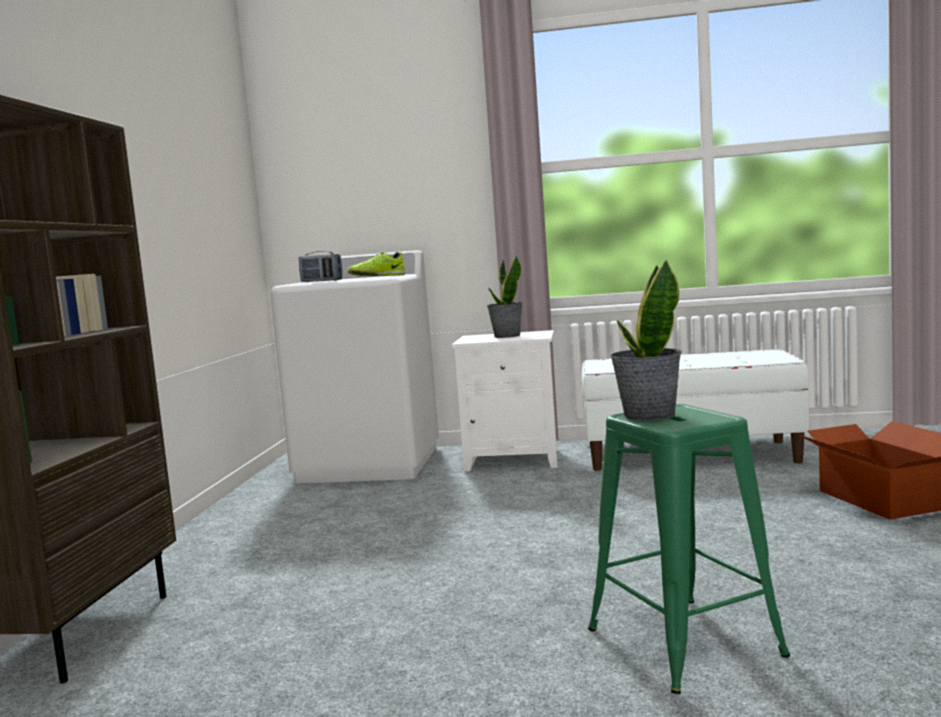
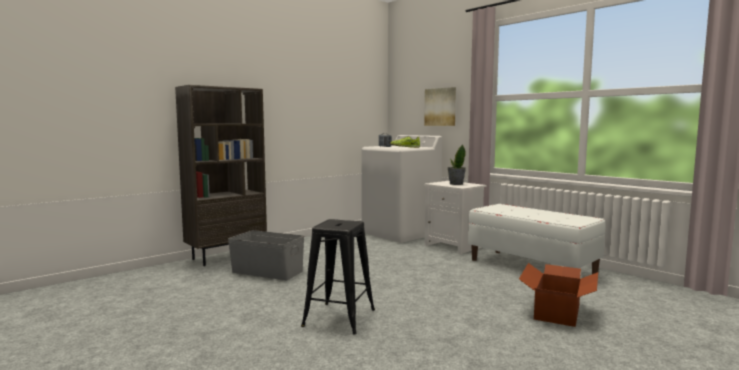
camera: 40 degrees right, 0 degrees up
(288, 623) = (267, 271): none -> grey storage box
(408, 192) = (440, 107): none -> picture
(648, 415) = (335, 221): potted plant -> none
(684, 642) = (339, 318): green stool -> black stool

